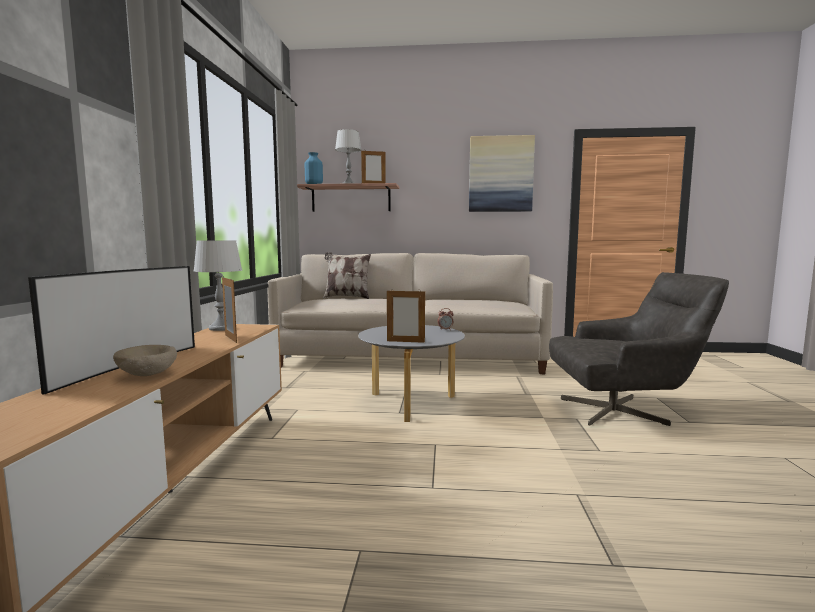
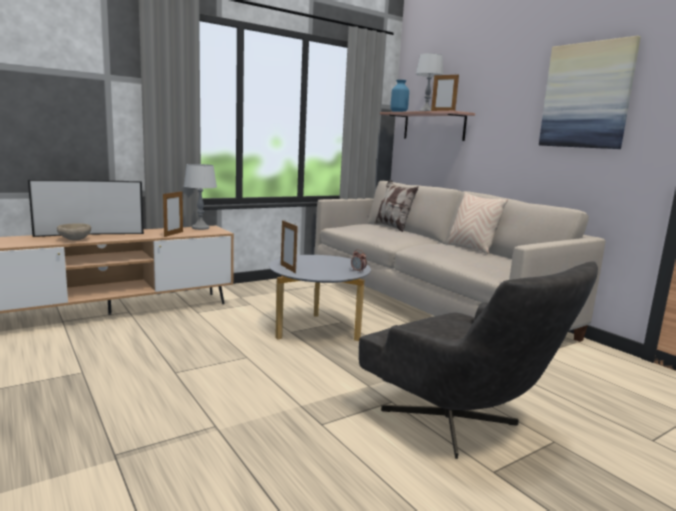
camera: 50 degrees right, 5 degrees up
(451, 299) = (471, 248): none -> beige pillow

